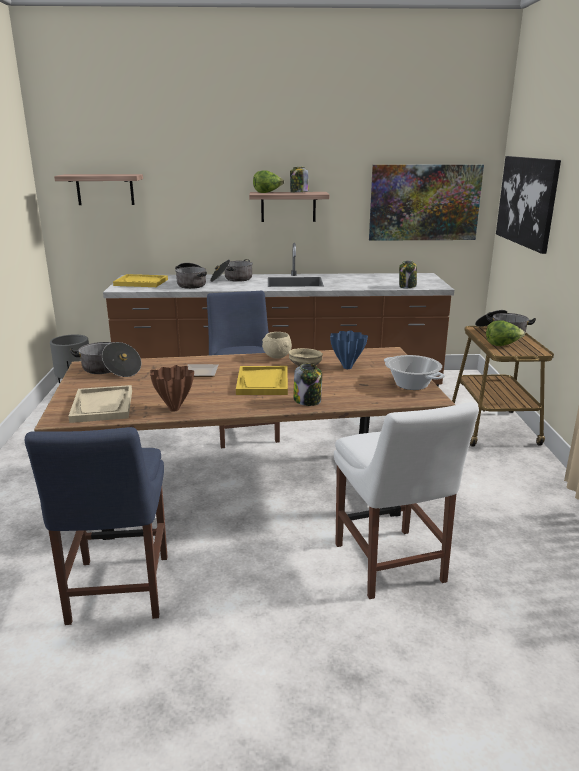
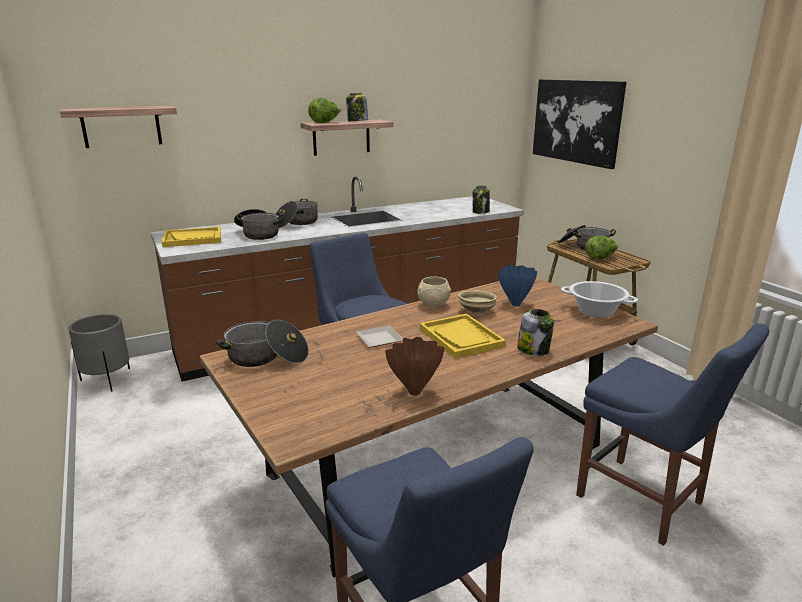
camera: 25 degrees left, 0 degrees up
(102, 406) = (324, 408): beige tray -> none
(391, 566) = (644, 502): white chair -> blue chair
(424, 202) = (468, 127): picture -> none

